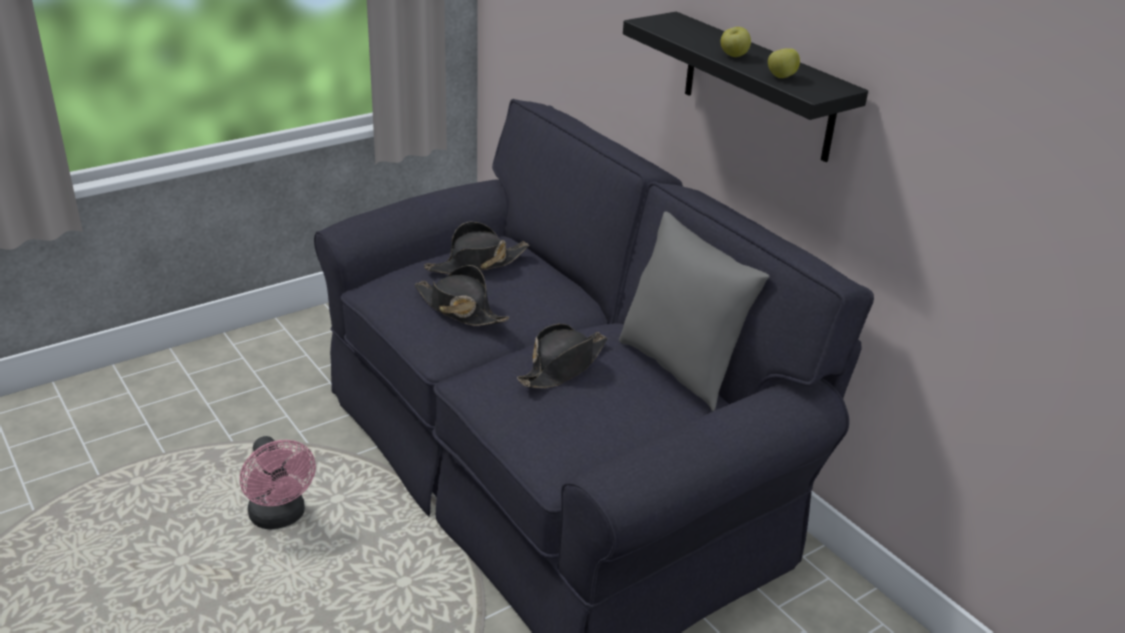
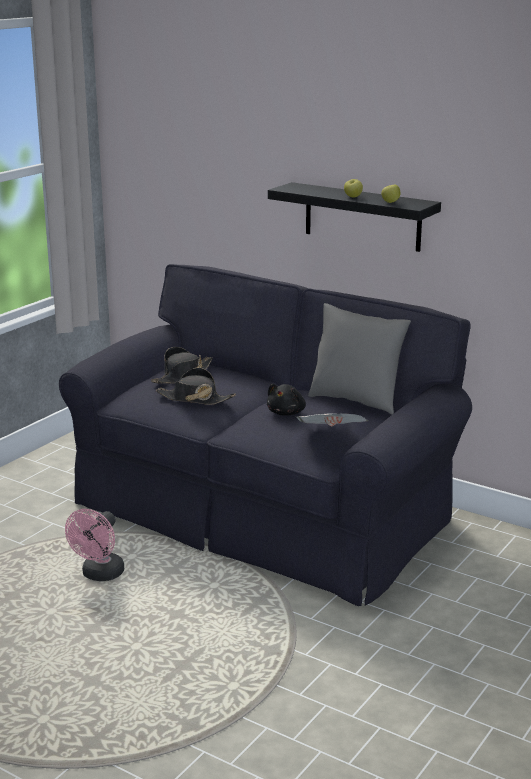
camera: 20 degrees left, 10 degrees down
(280, 517) = (99, 575): pink fan -> pink fan turned 75 degrees clockwise
(563, 366) = (287, 413): black hat -> black plush toy
(588, 433) = (331, 437): none -> newspaper

